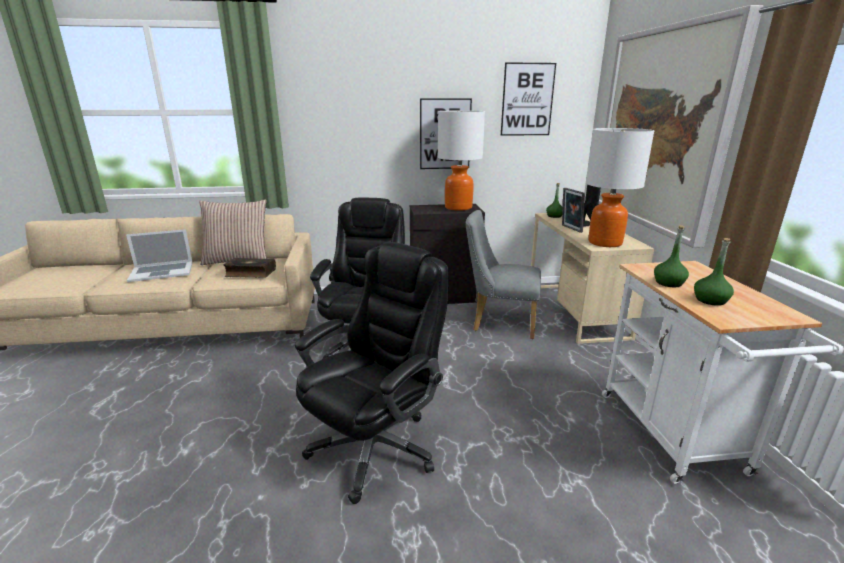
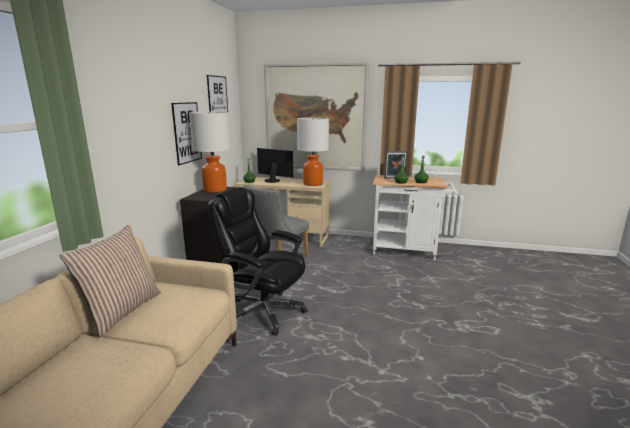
camera: 70 degrees left, 5 degrees down
(162, 271) = (84, 369): laptop -> none
(250, 273) = (181, 302): book -> none
(375, 446) = (392, 326): black office chair -> none
(570, 229) = (280, 184): picture frame -> picture frame (394, 178)

